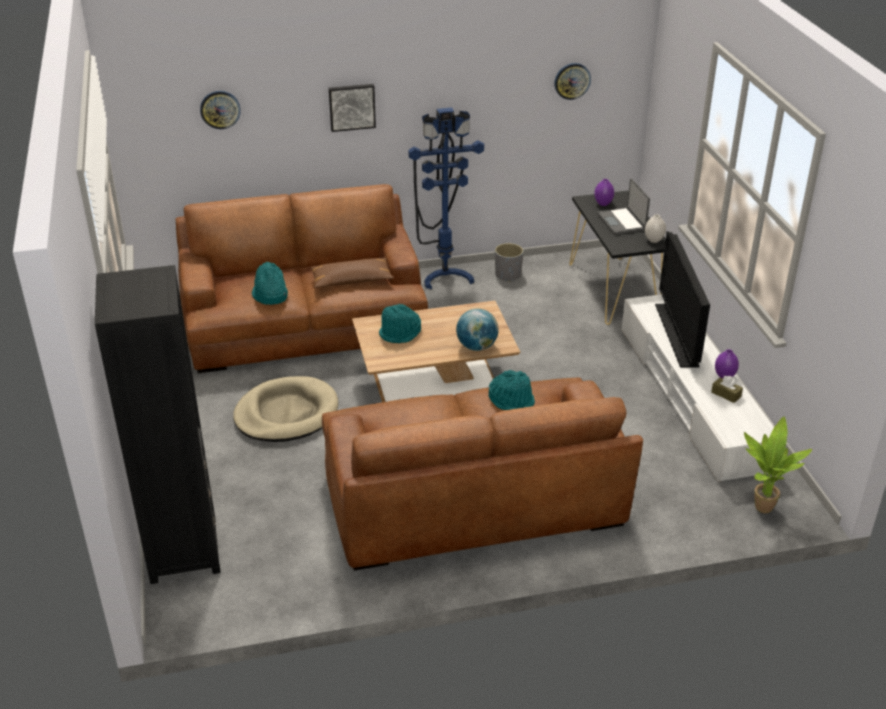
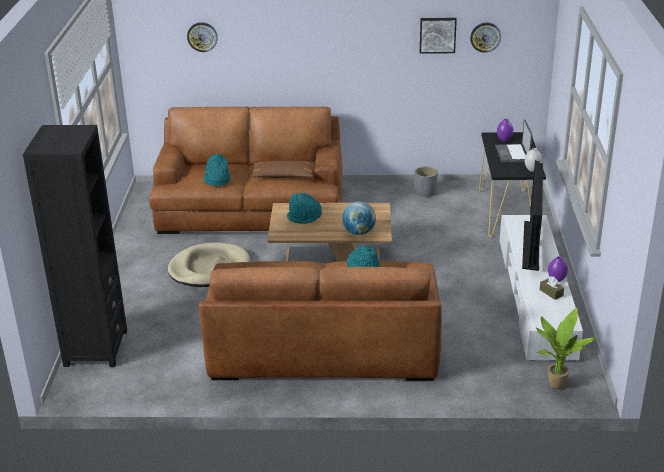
camera: 15 degrees right, 5 degrees down
(352, 106) = (303, 43): picture -> picture (437, 35)
(445, 275) = (375, 187): blue floor lamp -> none

